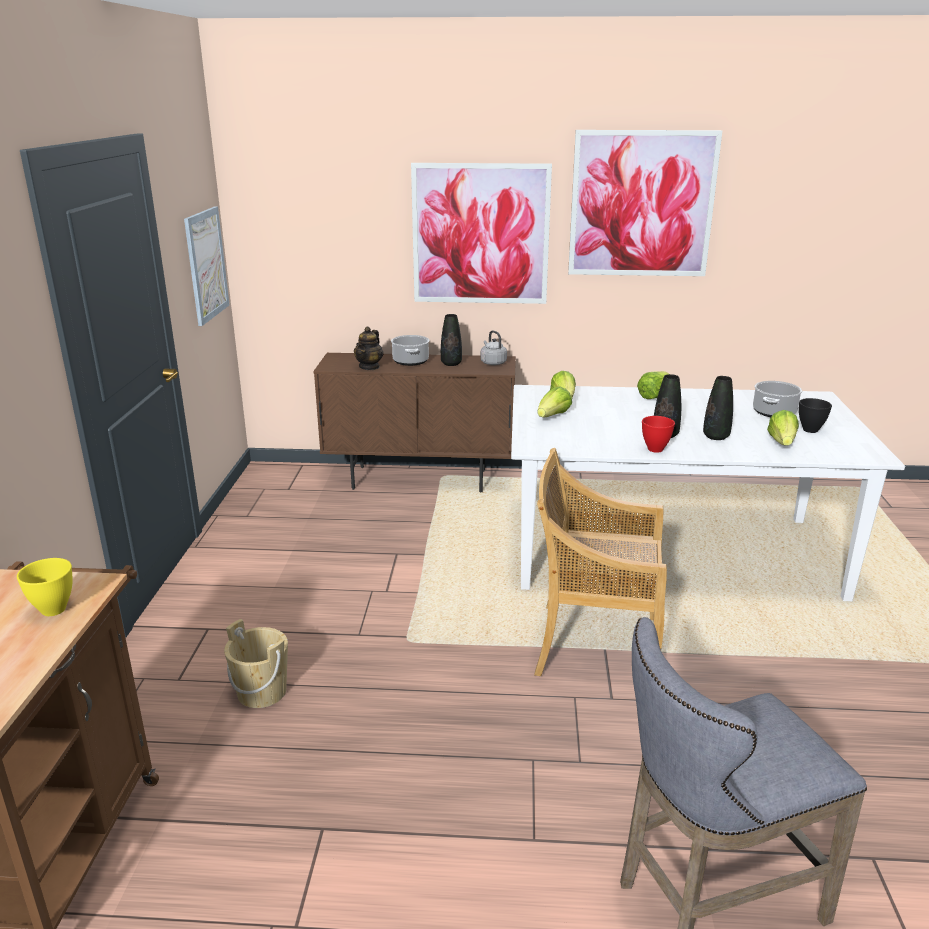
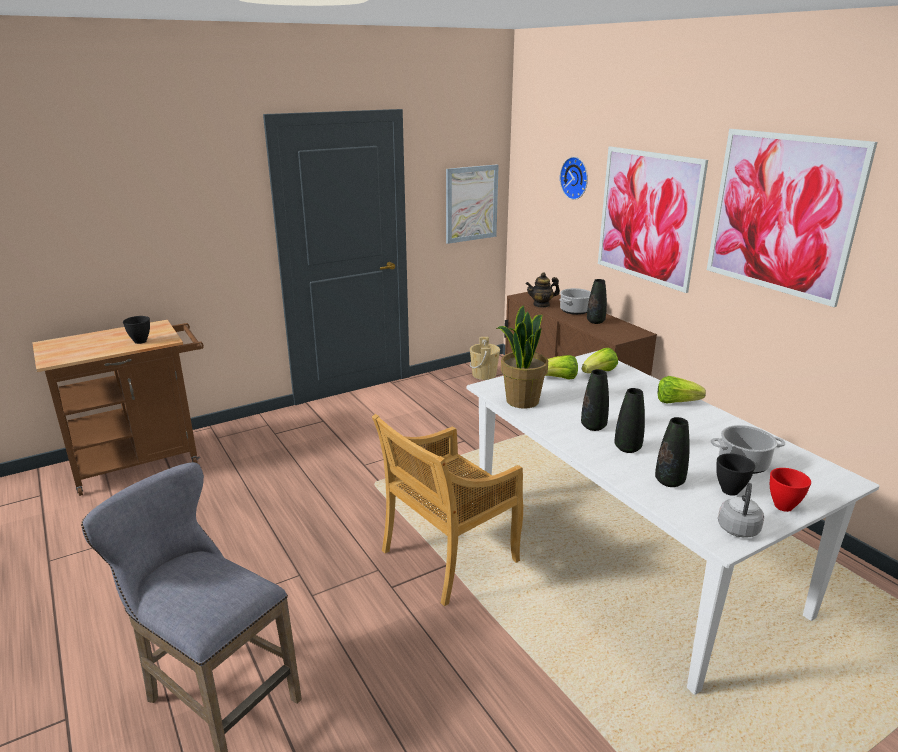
camera: 55 degrees right, 0 degrees up
(52, 610) = (140, 341): yellow bowl -> black bowl
(262, 692) = (285, 459): beige bucket -> beige bucket (484, 375)
(358, 206) = (576, 178): none -> wall clock
(492, 362) = (625, 331): grey kettle -> grey kettle (738, 527)
(581, 443) = (521, 401): none -> potted plant
(594, 645) = (448, 558): beige chair -> beige chair turned 105 degrees counterclockwise
(655, 450) = (555, 430): red bowl -> red bowl (782, 507)
(782, 442) = (669, 481): lettuce -> black vase

